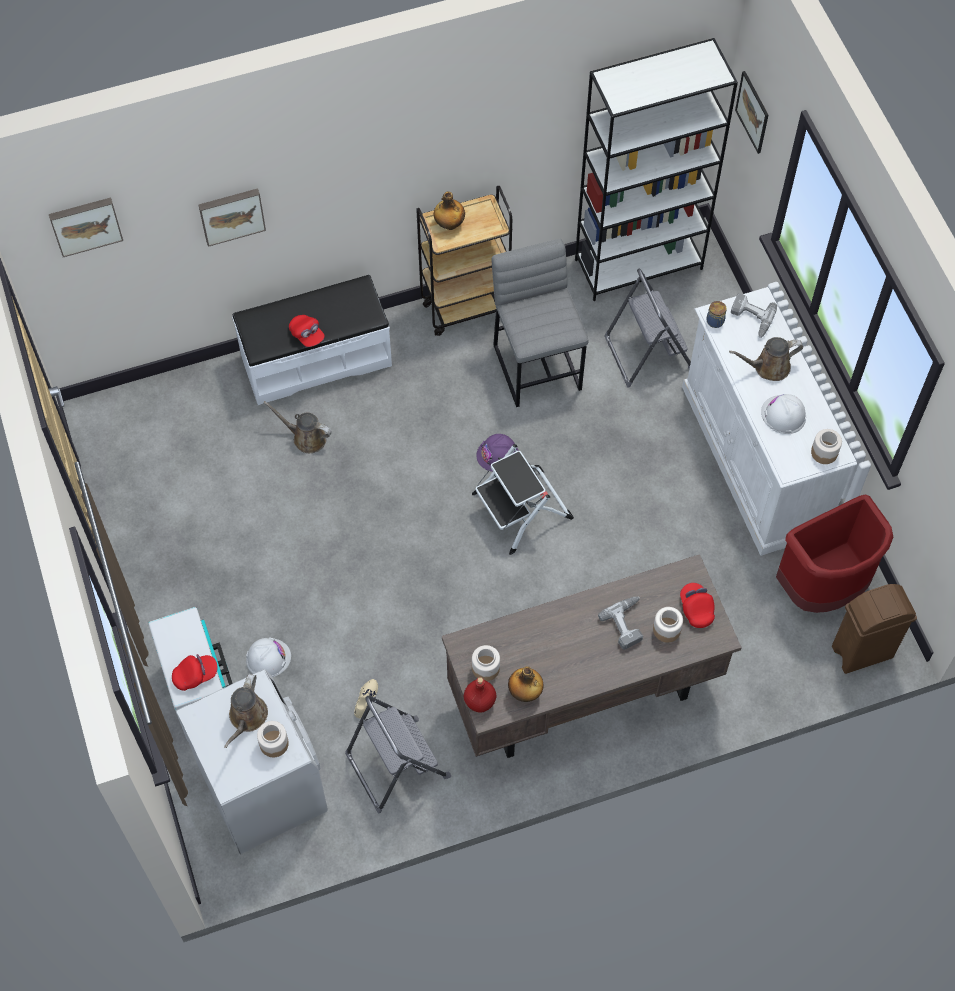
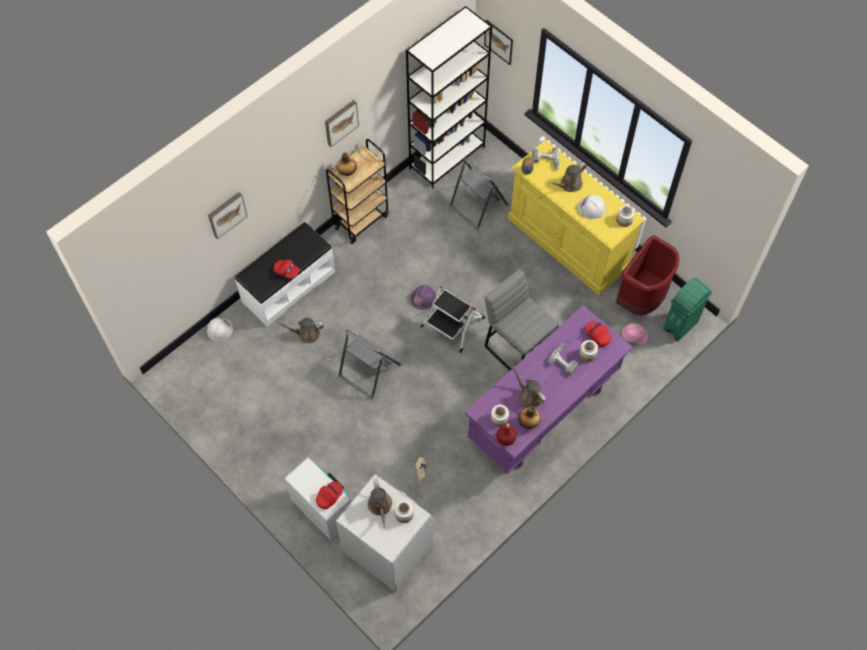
camera: 25 degrees left, 0 degrees up
(85, 224) = (147, 253): picture -> picture (340, 122)
(268, 658) = (352, 471): white hard hat -> white hard hat (220, 329)
(393, 766) = (457, 501): grey step ladder -> grey step ladder (368, 371)
(536, 365) = (419, 238): grey chair -> grey chair (516, 348)
(547, 653) = (529, 395): none -> brown watering can
(583, 695) = (542, 414): brown desk -> purple desk
(754, 460) = (568, 243): white cabinet -> yellow cabinet
(782, 638) = (634, 336): none -> pink hard hat
(863, 652) = (680, 325): brown trash can -> green trash can

